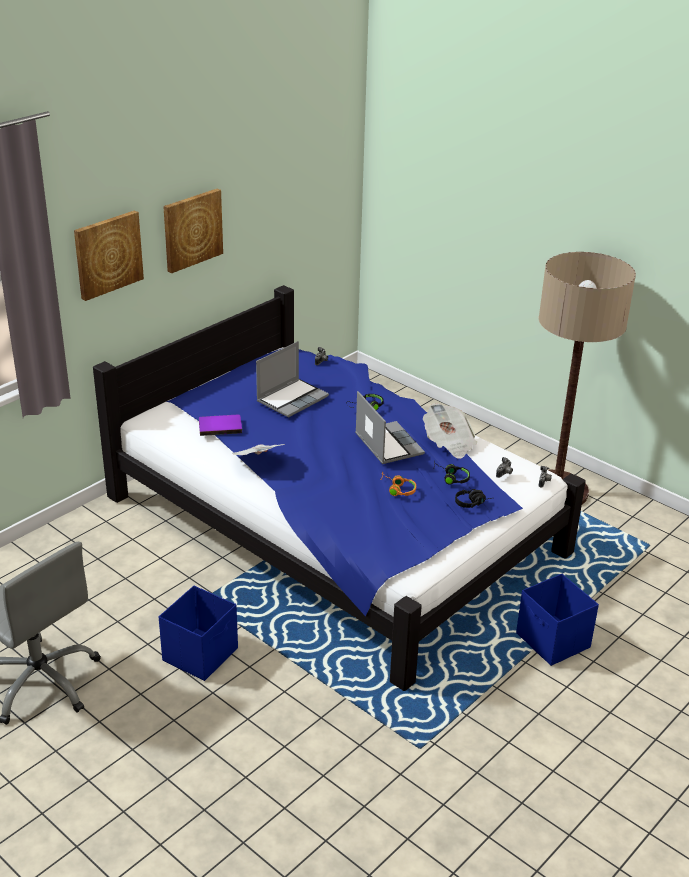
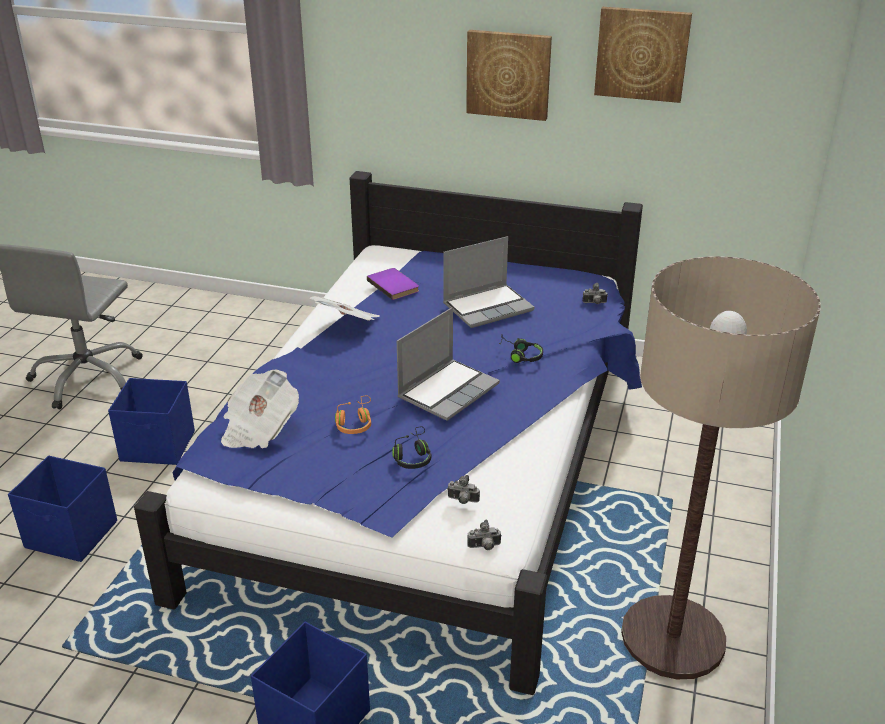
camera: 65 degrees right, 0 degrees up
(107, 254) = (390, 58): picture -> picture (642, 54)
(288, 725) = (72, 535): none -> blue storage box
(292, 399) = (488, 307): laptop -> laptop turned 45 degrees counterclockwise
(449, 443) = (498, 437): newspaper -> newspaper (259, 428)
(473, 503) = (367, 488): black headphones -> none

